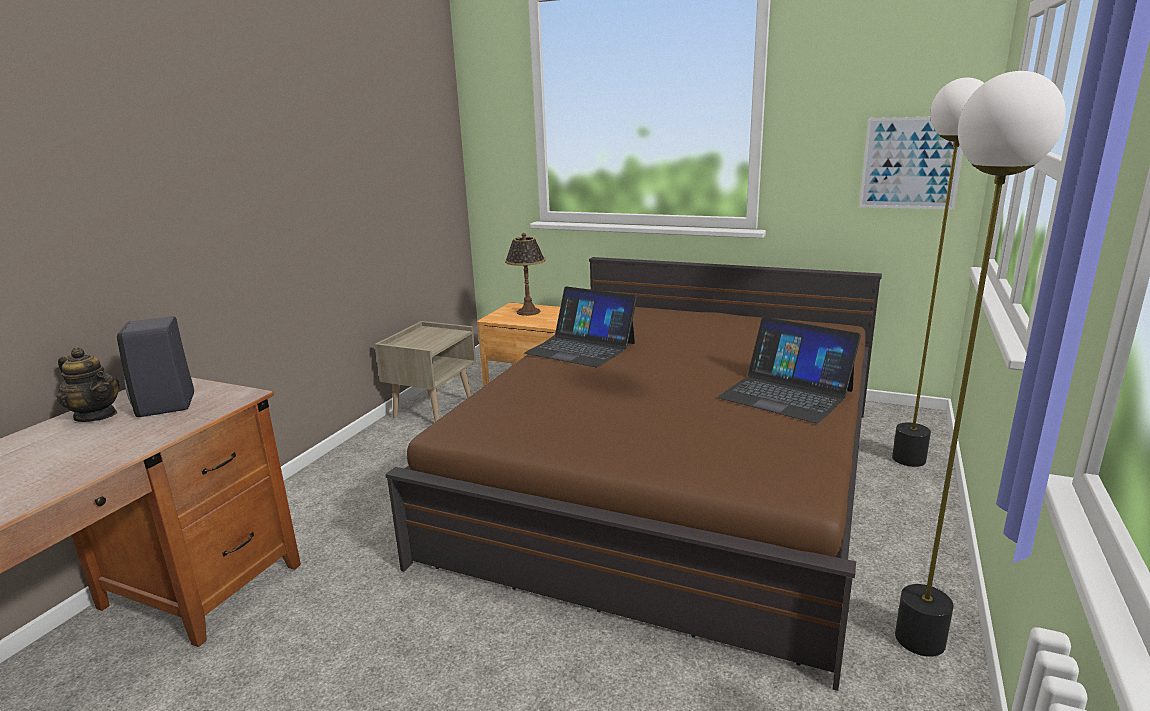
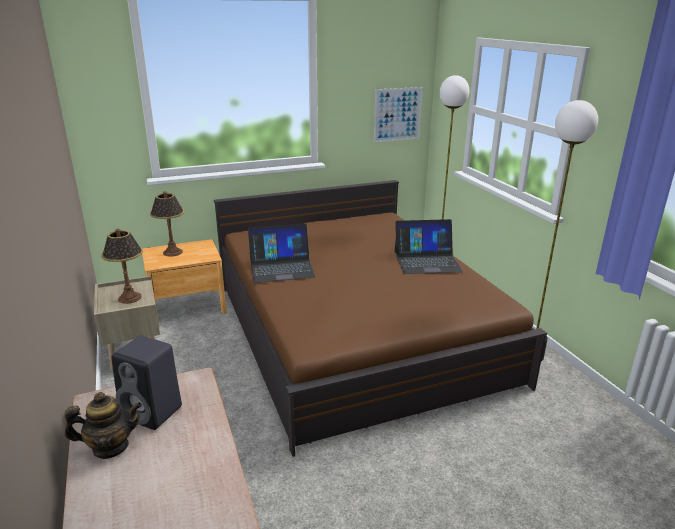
camera: 45 degrees left, 5 degrees up
(427, 341) = (130, 298): none -> table lamp

